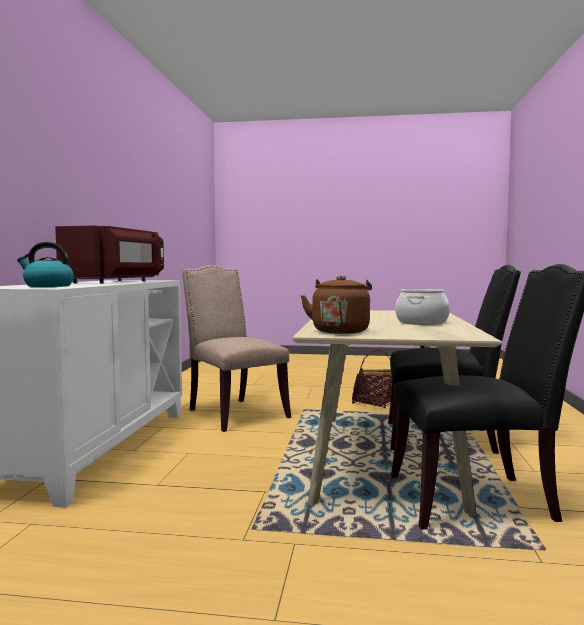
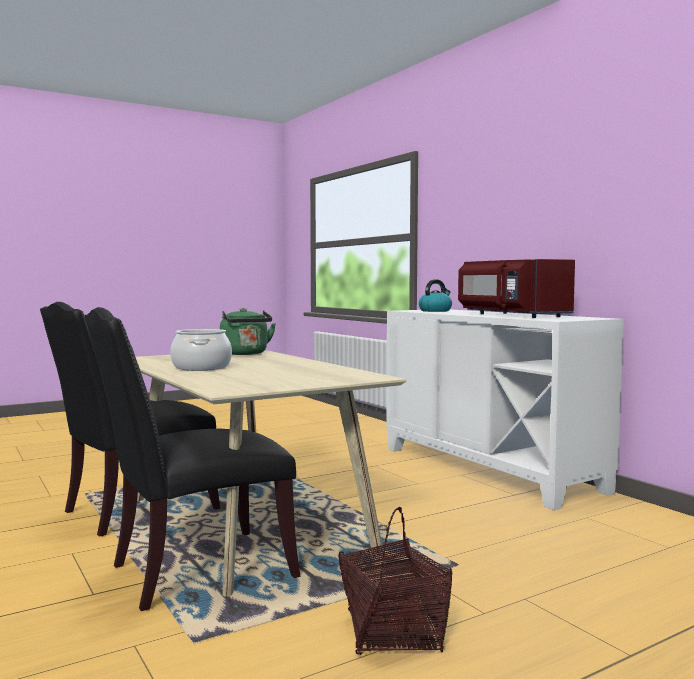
camera: 140 degrees right, 0 degrees up
(233, 413) = (516, 530): beige chair -> none
(340, 331) = (245, 354): brown kettle -> green kettle

